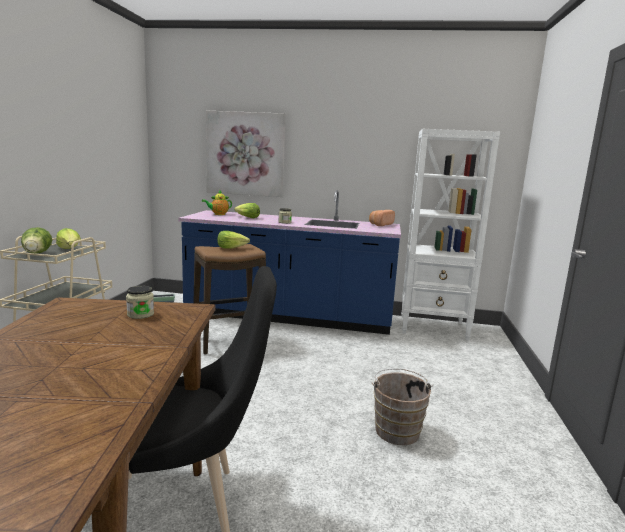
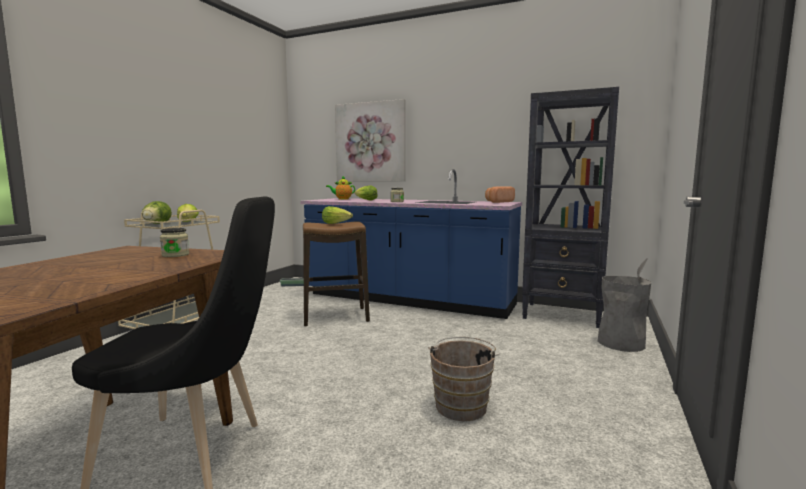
camera: 15 degrees right, 5 degrees down
(434, 328) = (563, 315): white bookcase -> black bookcase
(491, 355) = (621, 343): none -> grey trash can

